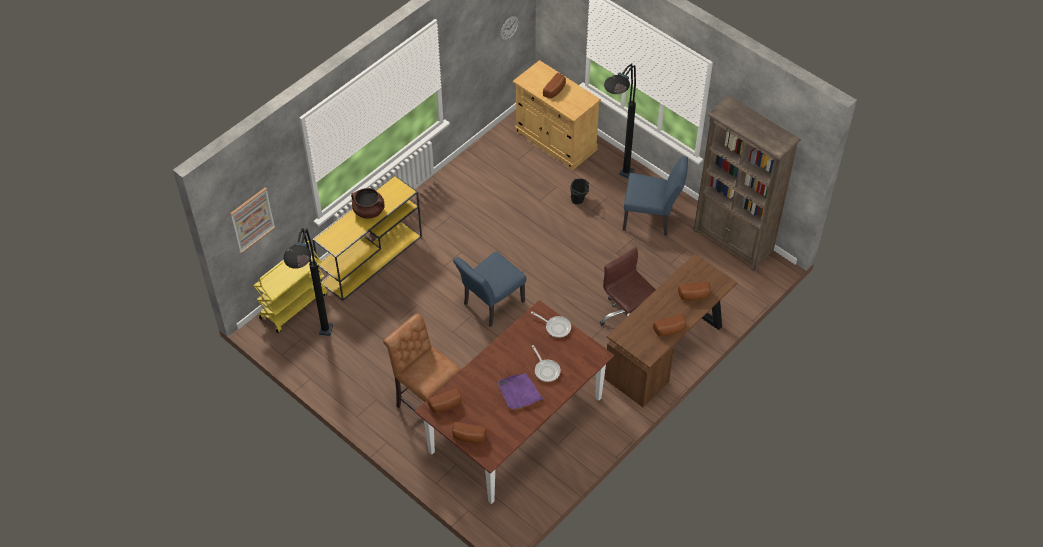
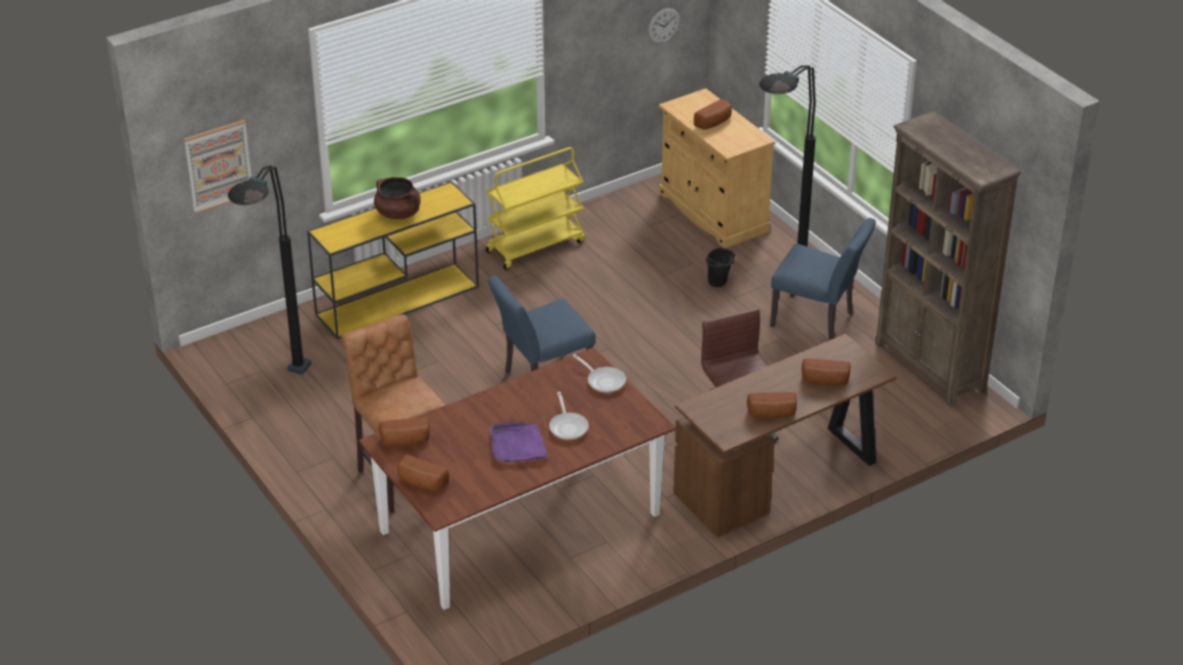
camera: 15 degrees right, 15 degrees down
(294, 305) = (268, 332): yellow cart -> yellow cart (535, 246)

